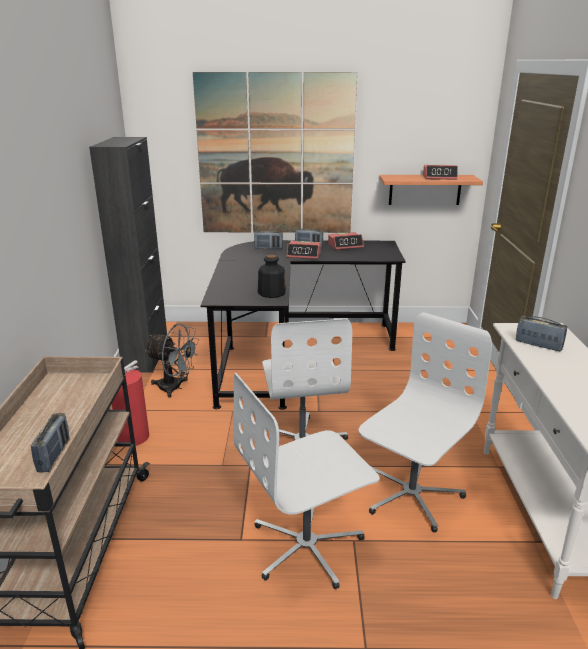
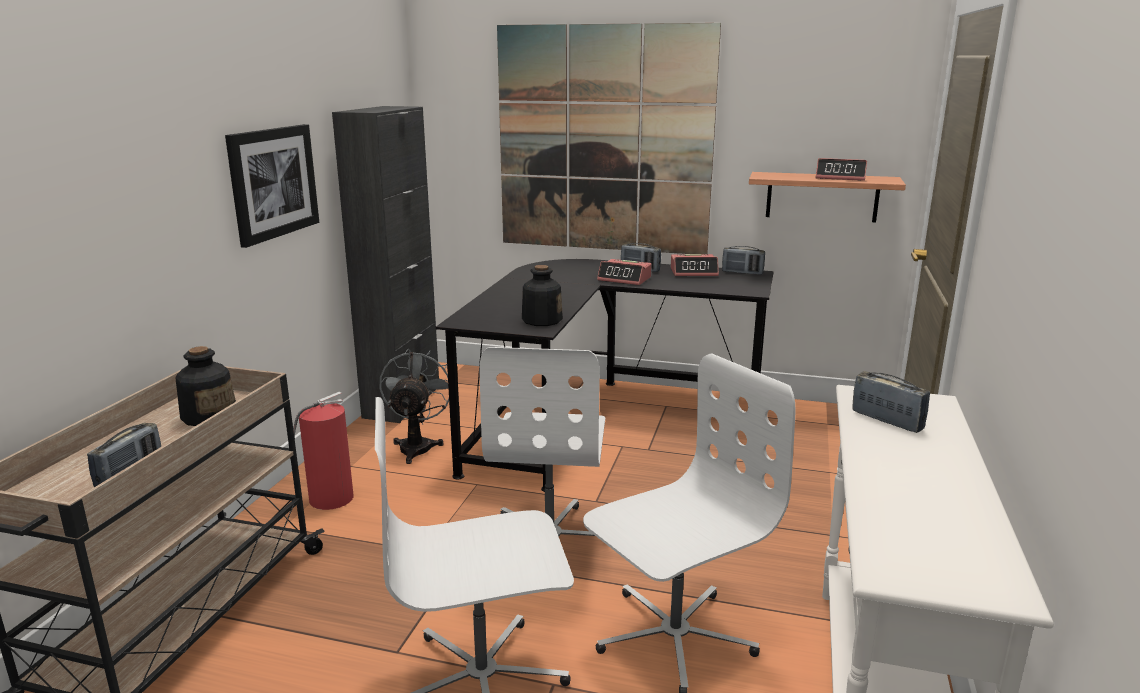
camera: 15 degrees right, 5 degrees down
(63, 207) = (273, 182): none -> picture
(76, 397) = (209, 416): none -> bottle
(175, 388) = (417, 445): grey fan -> grey fan turned 120 degrees counterclockwise
(268, 248) = (581, 268): radio -> radio (742, 272)

